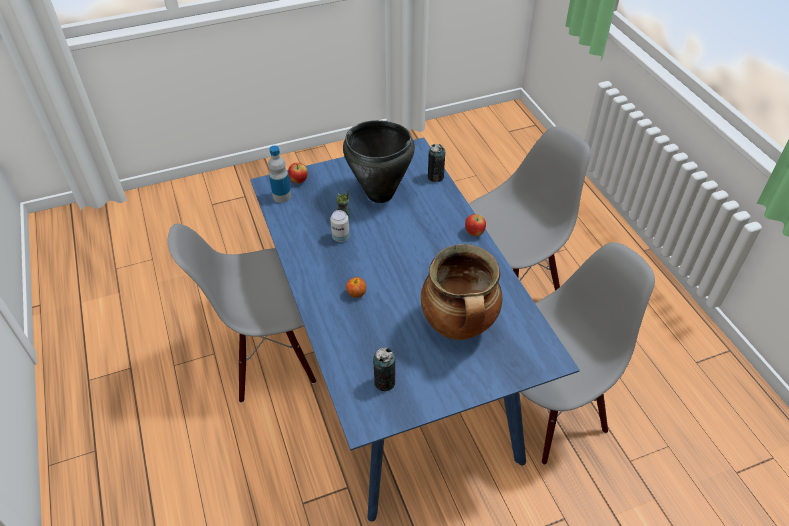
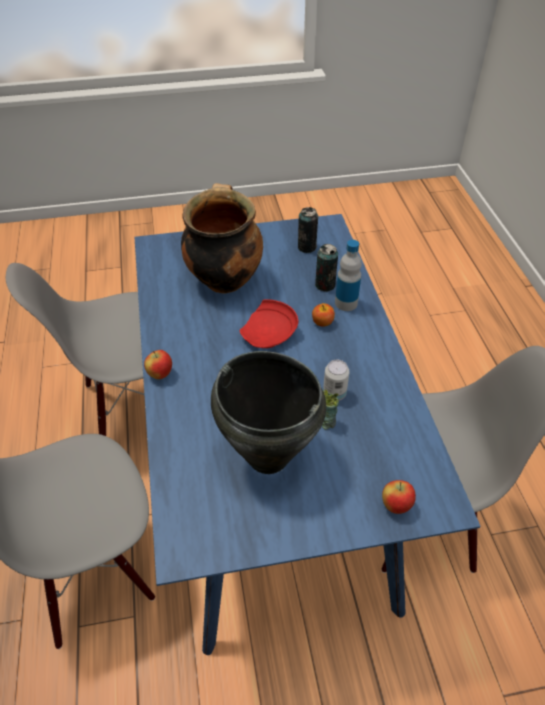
camera: 170 degrees left, 0 degrees up
(282, 196) = (421, 477): bottle -> bottle (346, 303)
(400, 276) = (269, 334): none -> red plate
(435, 177) = (173, 477): can -> can (325, 285)

